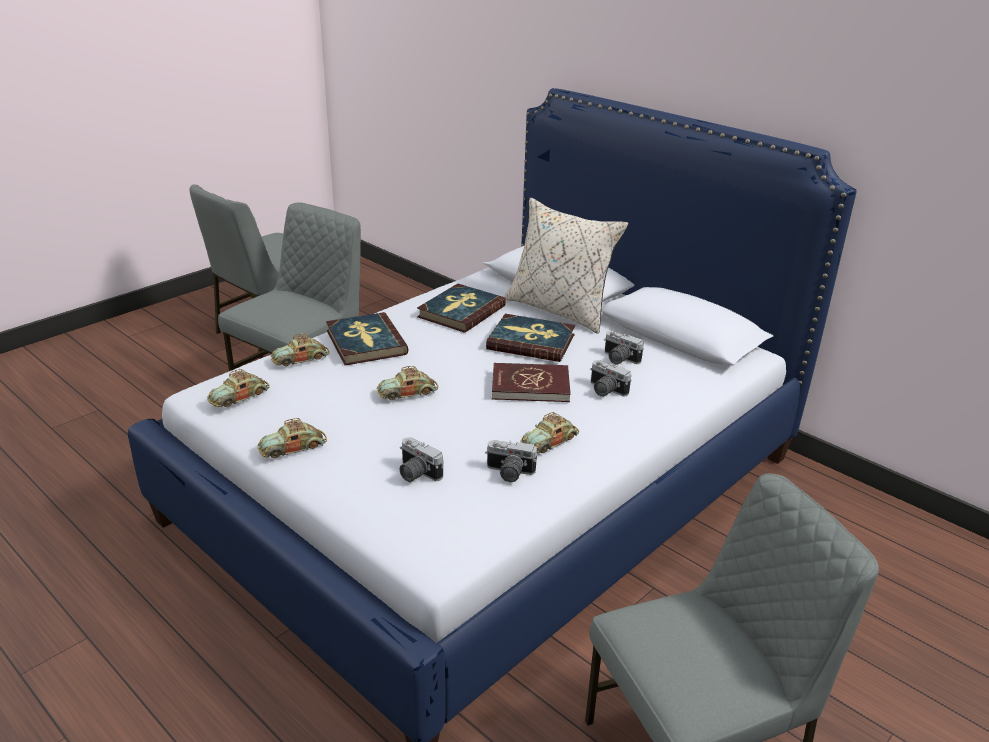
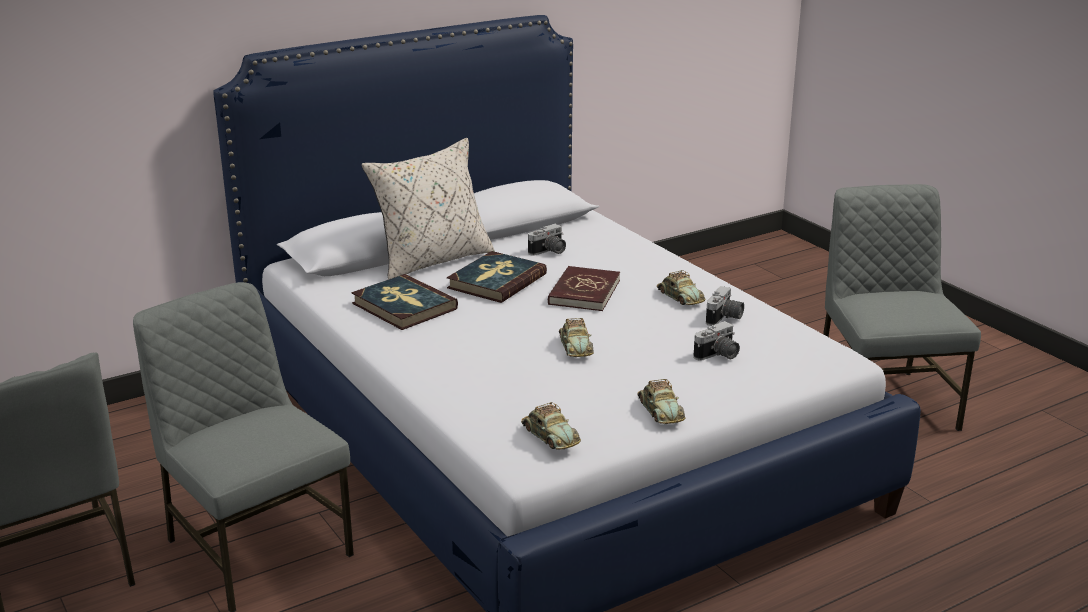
camera: 75 degrees left, 5 degrees down
(300, 358) = (471, 399): toy car -> none
(365, 342) = (452, 361): book -> none
(605, 391) = (603, 265): camera -> none

